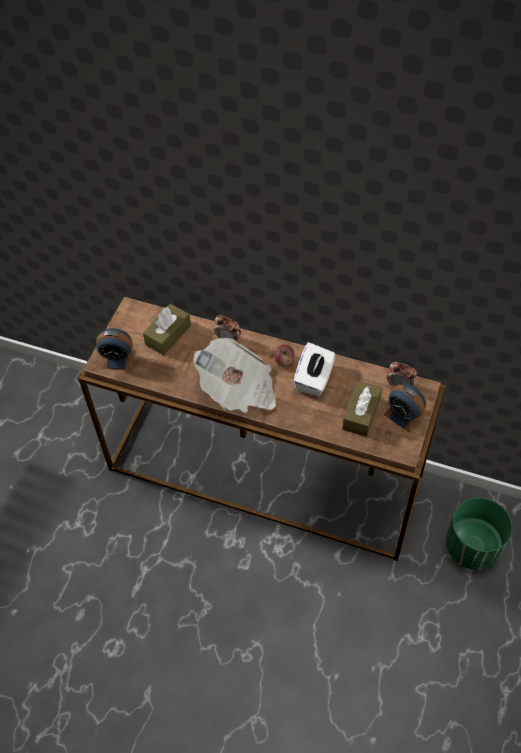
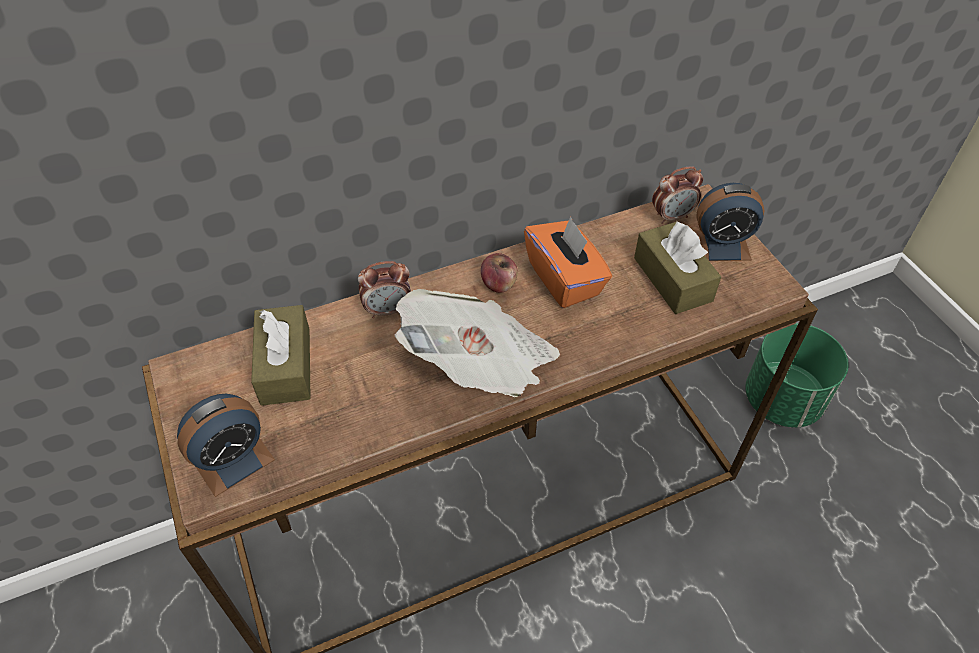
camera: 45 degrees left, 5 degrees down
(314, 379) = (565, 279): white tissue box -> orange tissue box

